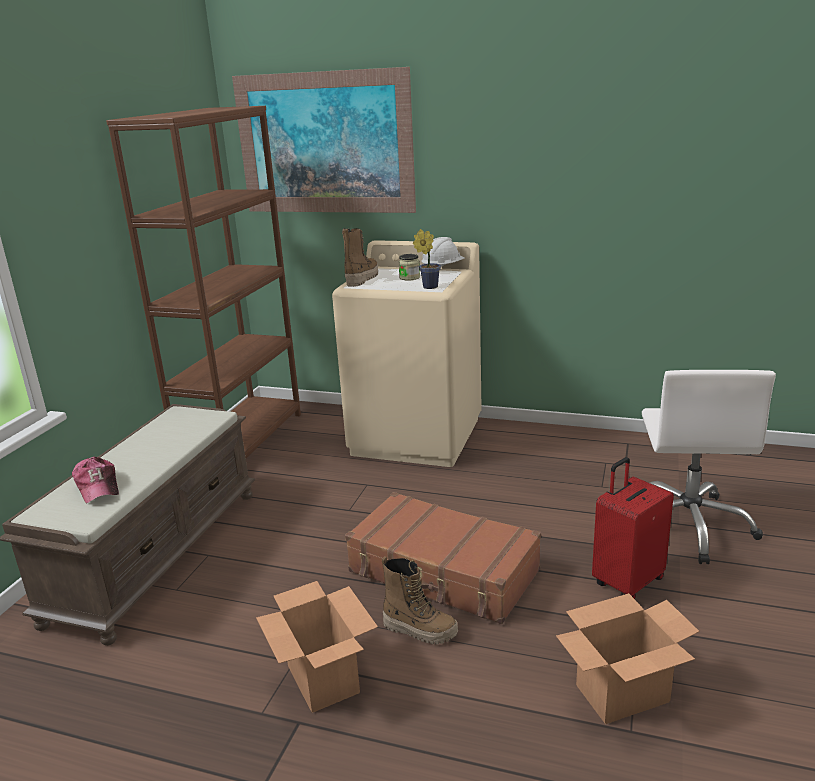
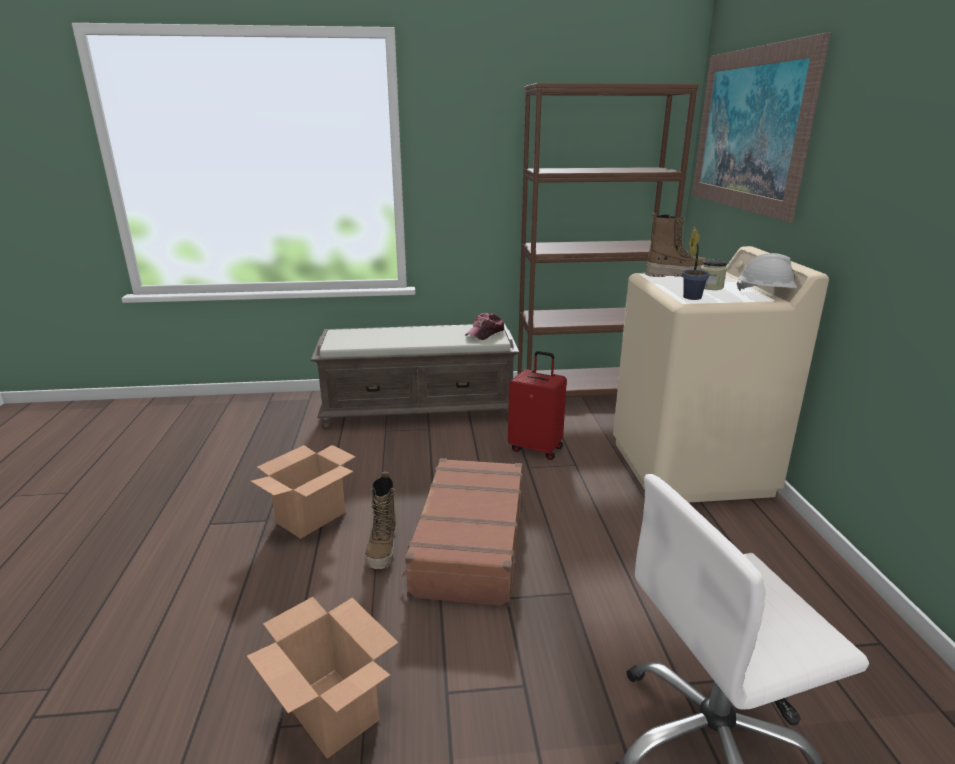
camera: 65 degrees right, 0 degrees up
(98, 487) = (374, 336): cap -> cap (485, 333)
(626, 581) = (529, 689): red suitcase -> red suitcase (536, 448)

